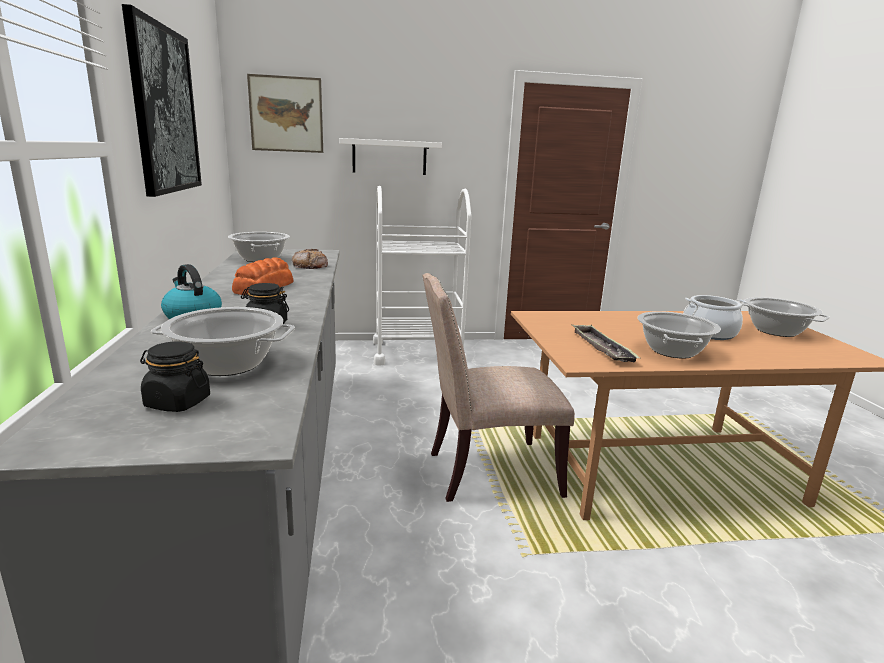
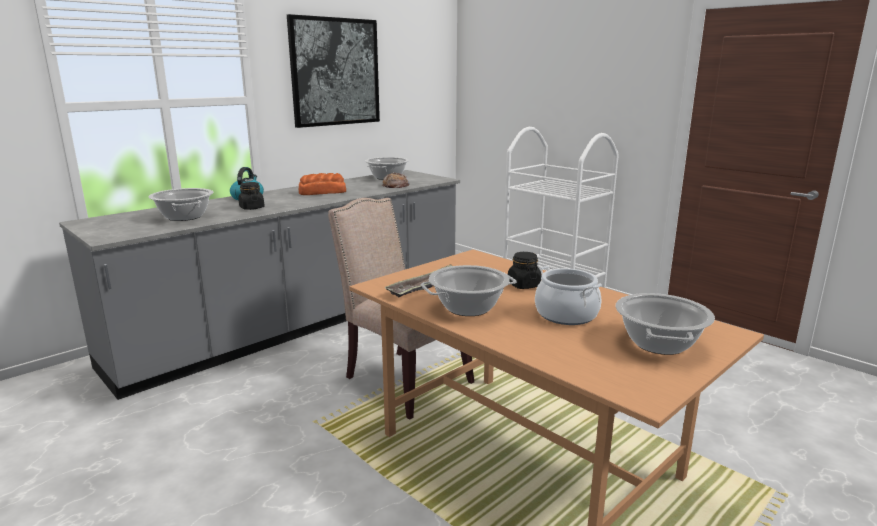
camera: 55 degrees right, 0 degrees up
(177, 402) = (132, 222): black jar -> black jar (523, 285)
(286, 114) = (492, 63): picture -> none
(389, 157) = (564, 99): white shelf -> none

